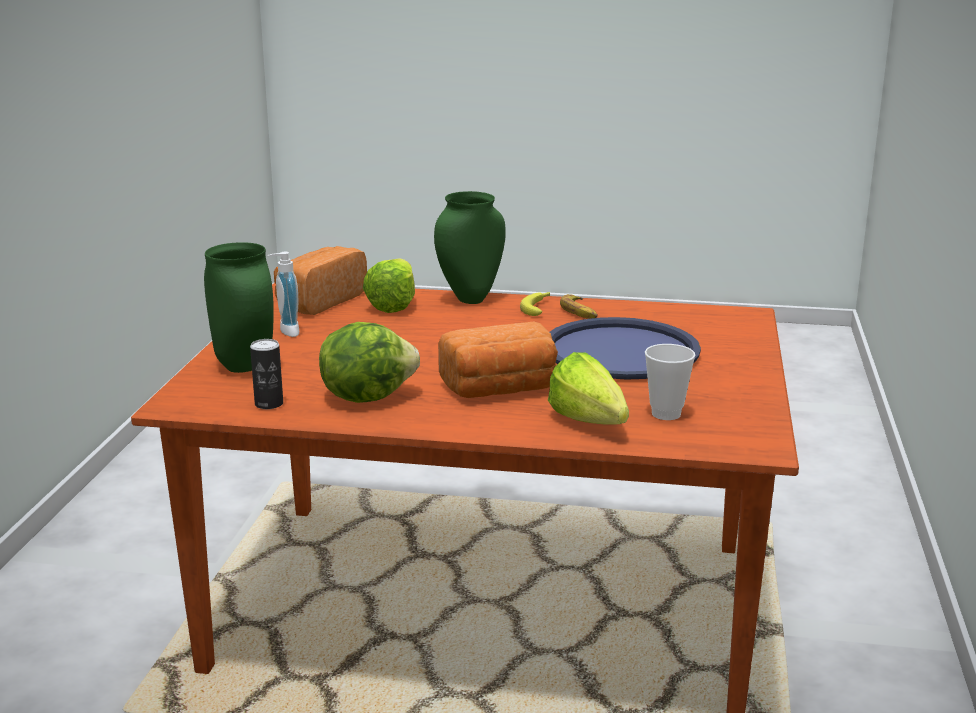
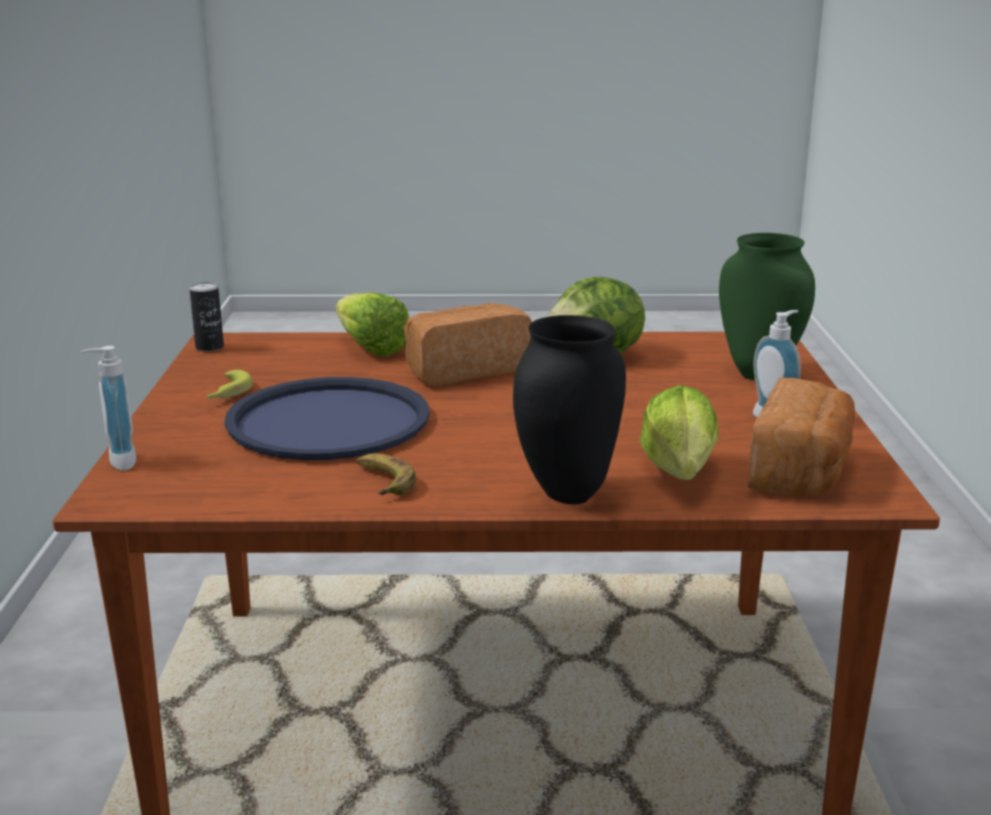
camera: 170 degrees right, 0 degrees up
(269, 404) = (682, 344): can -> can (209, 347)
(470, 300) = (566, 493): green vase -> black vase
(538, 307) = (450, 485): banana -> banana (226, 393)
(666, 414) = (294, 359): cup -> none
(762, 333) = (116, 462): none -> soap dispenser

